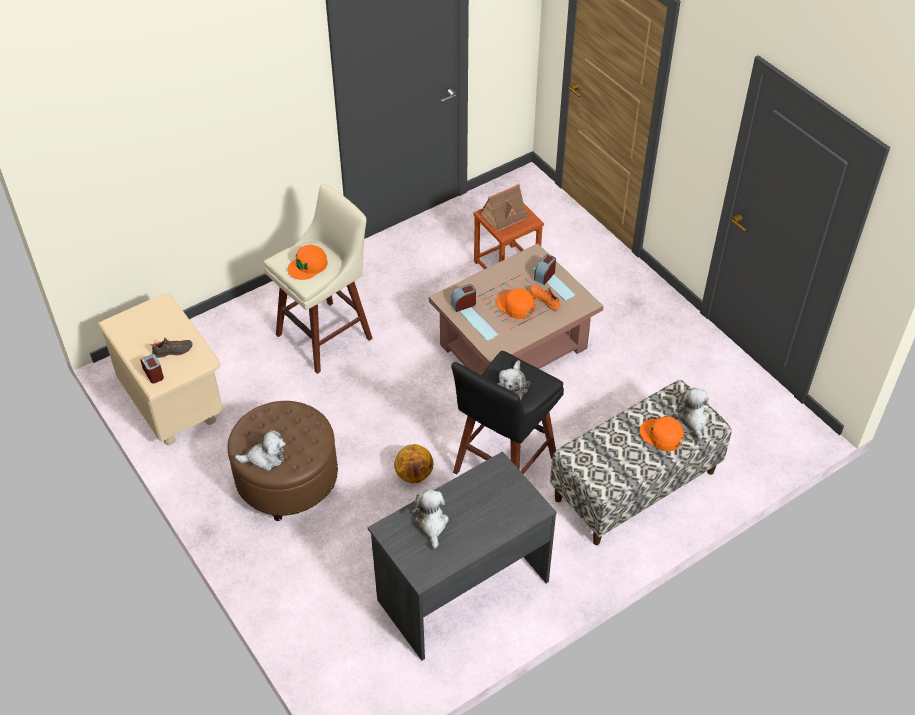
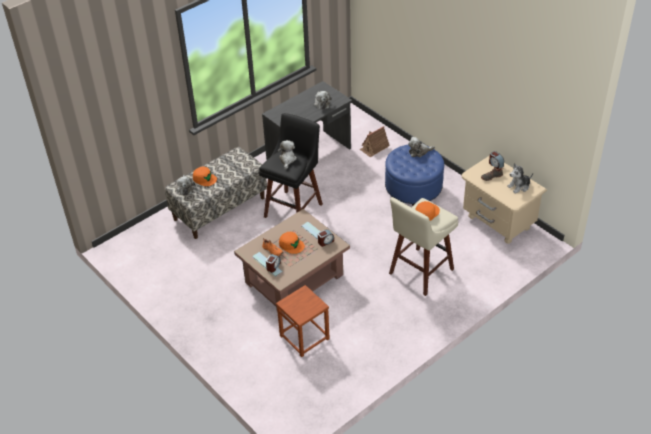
camera: 175 degrees right, 5 degrees down
(138, 329) = (519, 186): none -> plush toy
(287, 482) = (413, 191): brown ottoman -> blue ottoman
(414, 475) = (344, 201): basketball -> none
(505, 217) = (304, 304): toy house -> toy house (374, 148)

